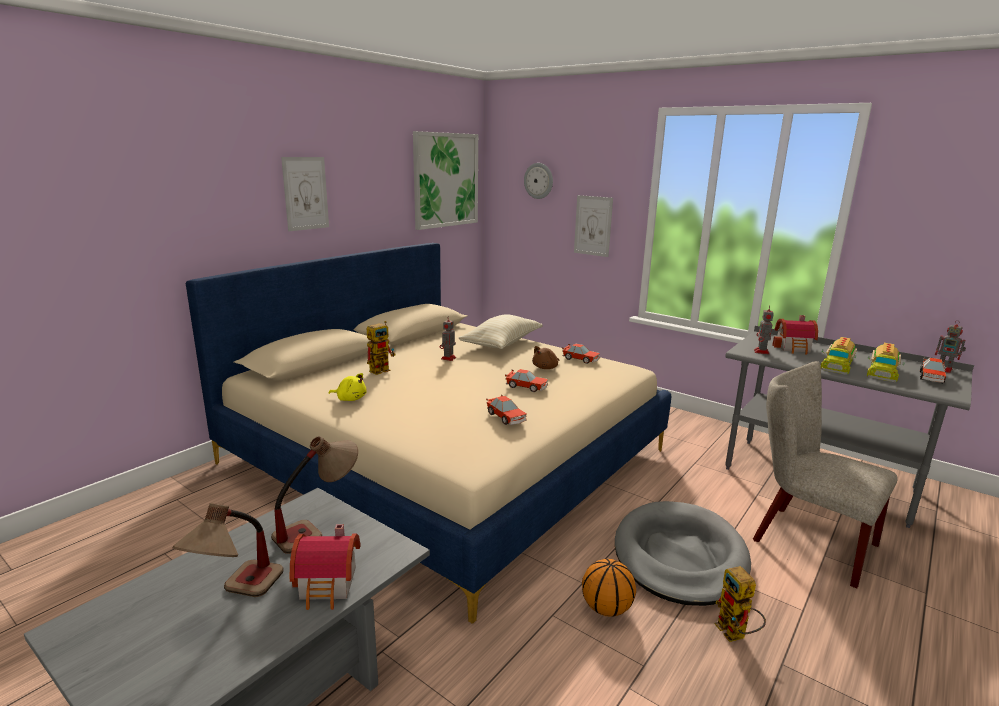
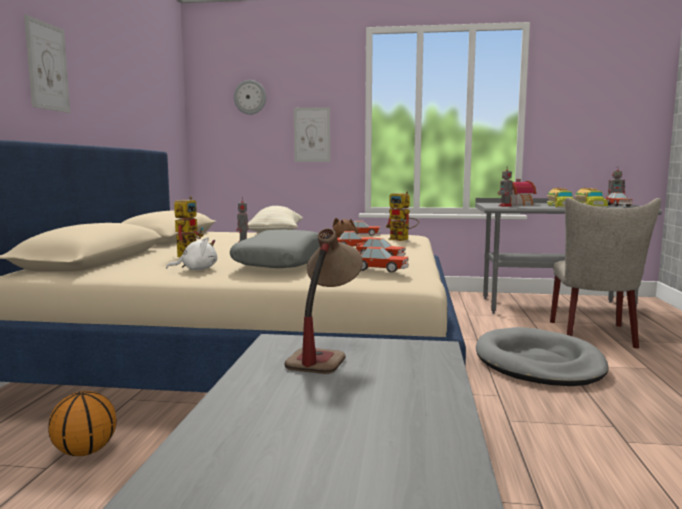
camera: 30 degrees left, 10 degrees down
(238, 599) = (346, 412): table lamp -> none
(329, 585) = (421, 379): toy house -> none
(350, 399) = (196, 269): yellow plush toy -> white plush toy
(420, 402) = (279, 262): none -> grey pillow
(446, 180) = (159, 91): picture -> none
(465, 441) = (380, 269): none -> toy car
(606, 608) = (538, 404): basketball -> basketball (85, 451)
(736, 635) = (636, 391): toy robot -> toy robot (403, 239)
(806, 540) = (594, 336): beige chair -> beige chair turned 90 degrees counterclockwise

